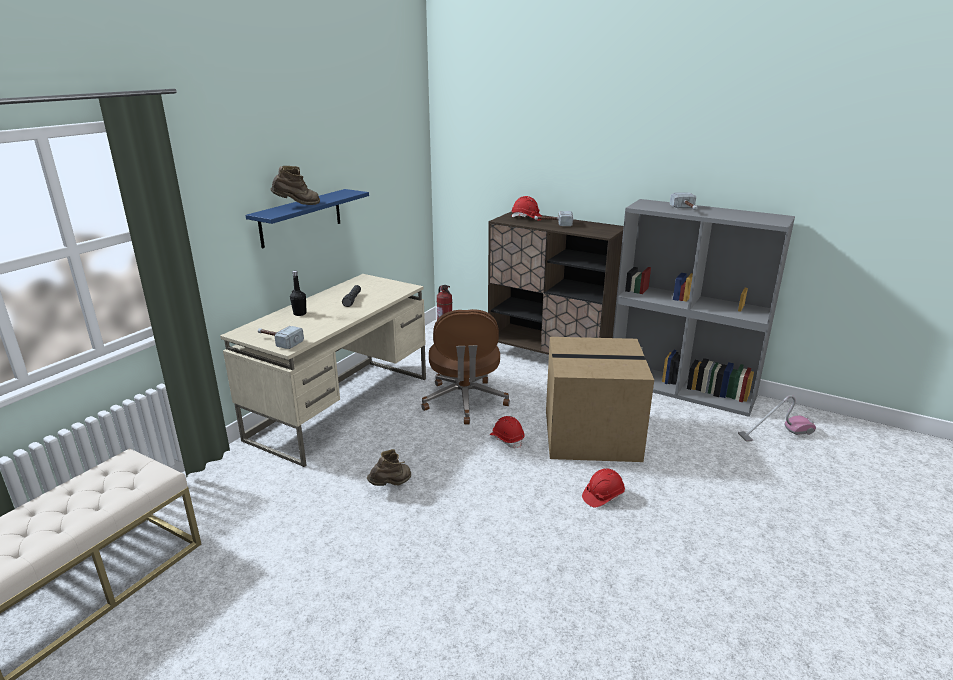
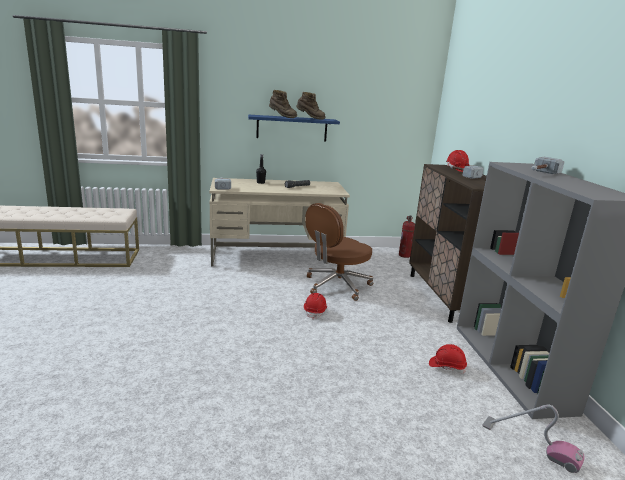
camera: 50 degrees right, 5 degrees down
(391, 485) = (222, 292): brown boot -> brown boot (310, 118)
(592, 434) = (370, 341): cardboard box -> none
(603, 496) = (297, 367): red hard hat -> red hard hat (447, 366)

